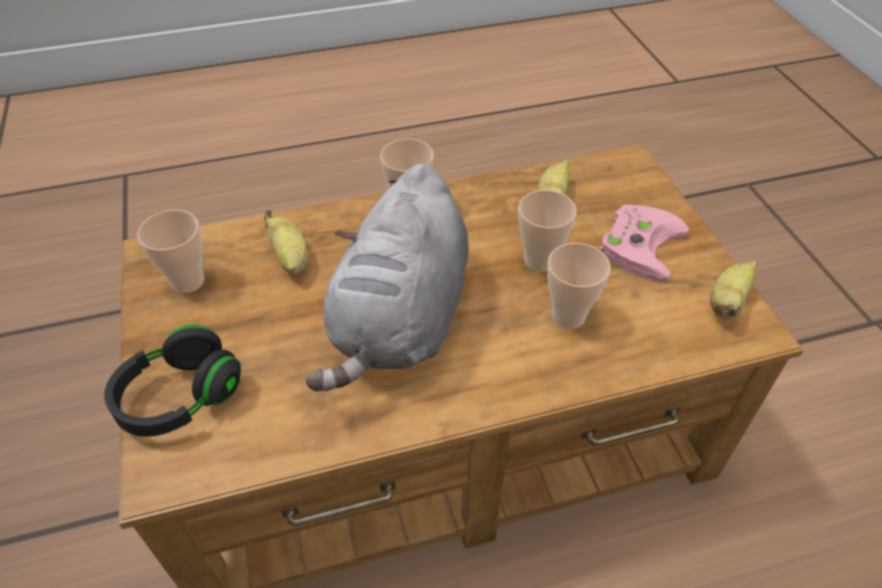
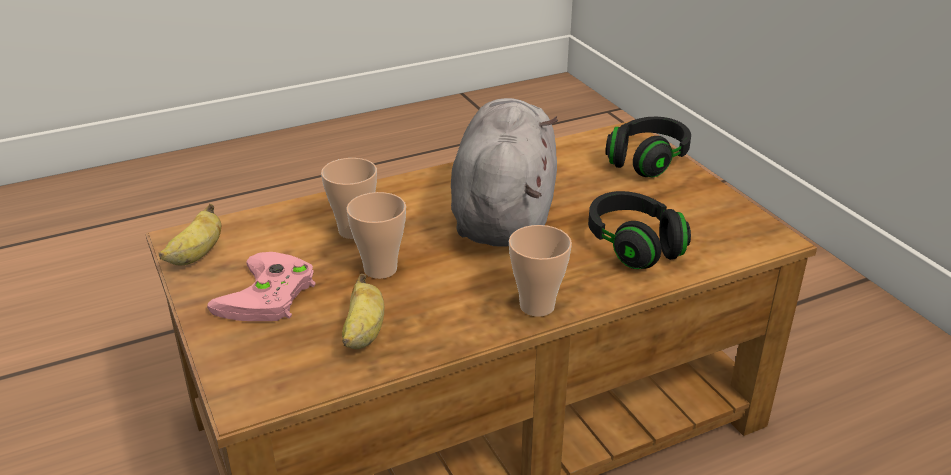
camera: 170 degrees right, 15 degrees down
(188, 281) = (713, 220): cup -> none
(290, 258) = (634, 246): banana -> black headphones

